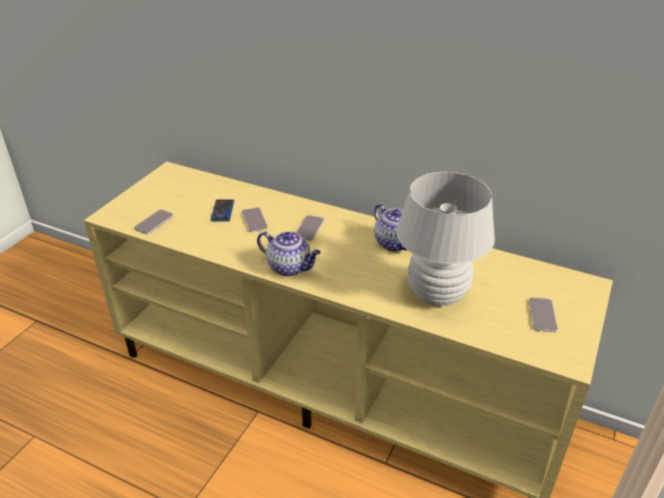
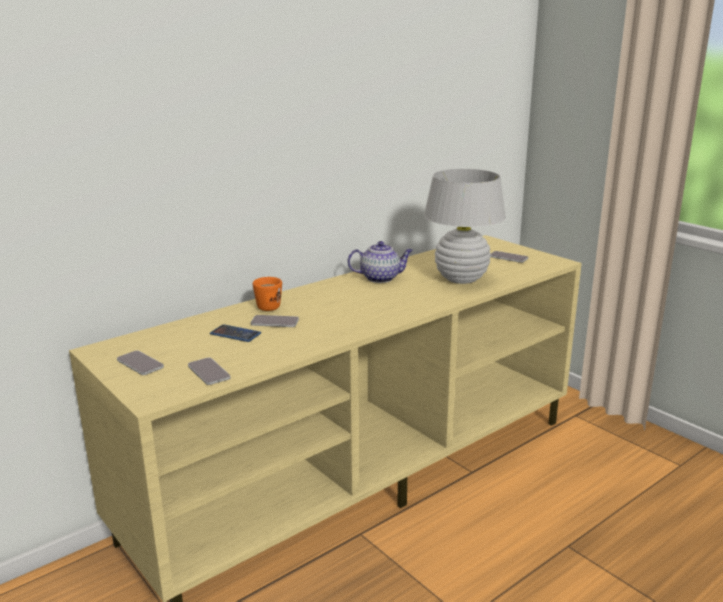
camera: 65 degrees left, 15 degrees down
(286, 207) = (270, 305): none -> orange mug
(290, 267) = (374, 319): teapot -> none
(309, 228) = (319, 302): phone -> phone (140, 364)

